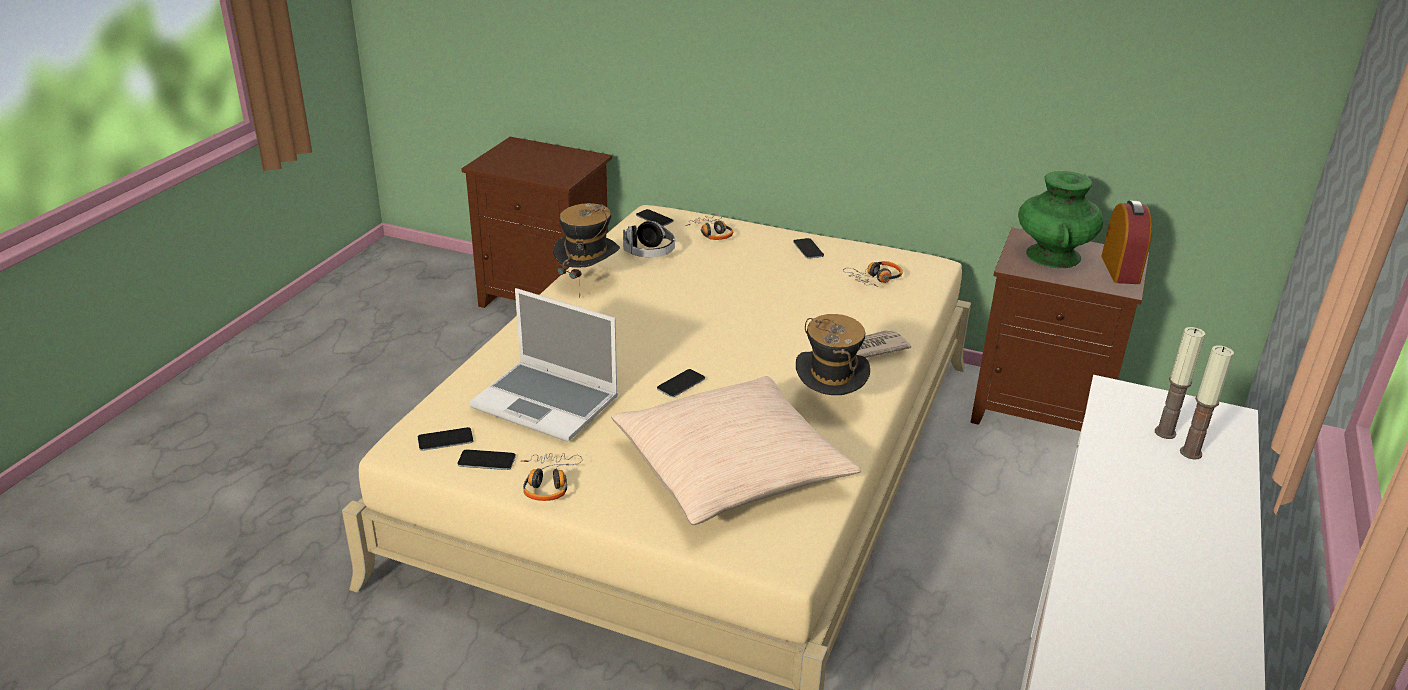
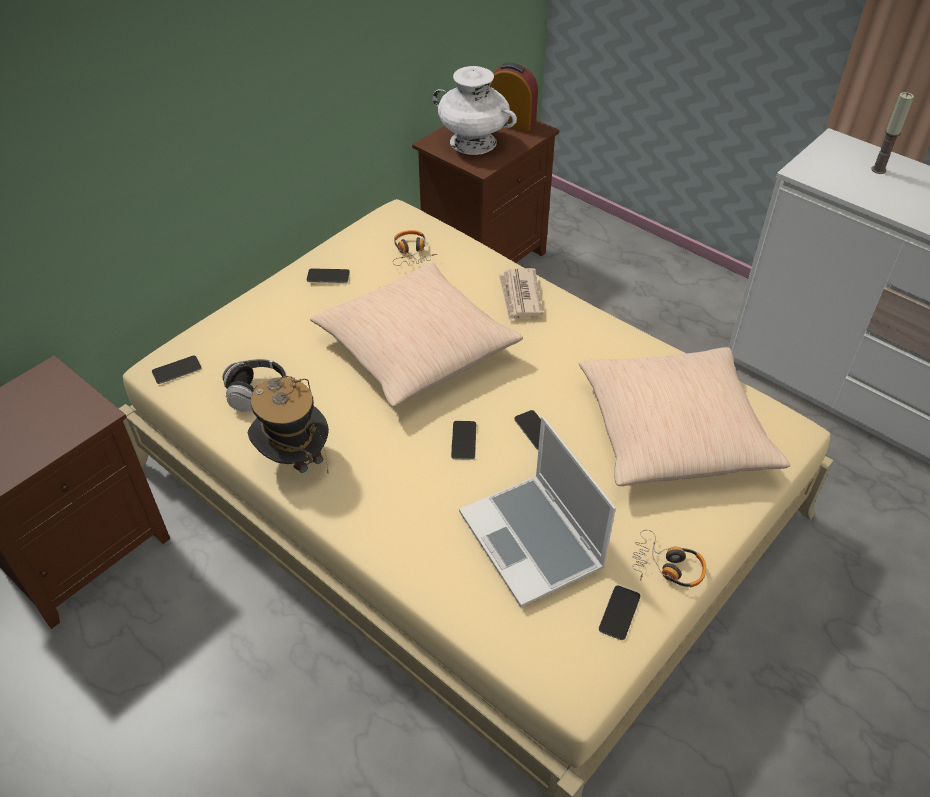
camera: 70 degrees left, 15 degrees up
(445, 439) = (573, 645): phone -> phone (463, 440)
(547, 403) = (533, 541): laptop -> laptop turned 105 degrees clockwise
(711, 233) = (243, 334): headphones -> none
(748, 307) = (415, 348): none -> beige pillow
(828, 405) = (594, 345): hat -> none
(1053, 256) = (473, 142): green vase -> white vase
(1165, 432) = (854, 170): candle -> none

